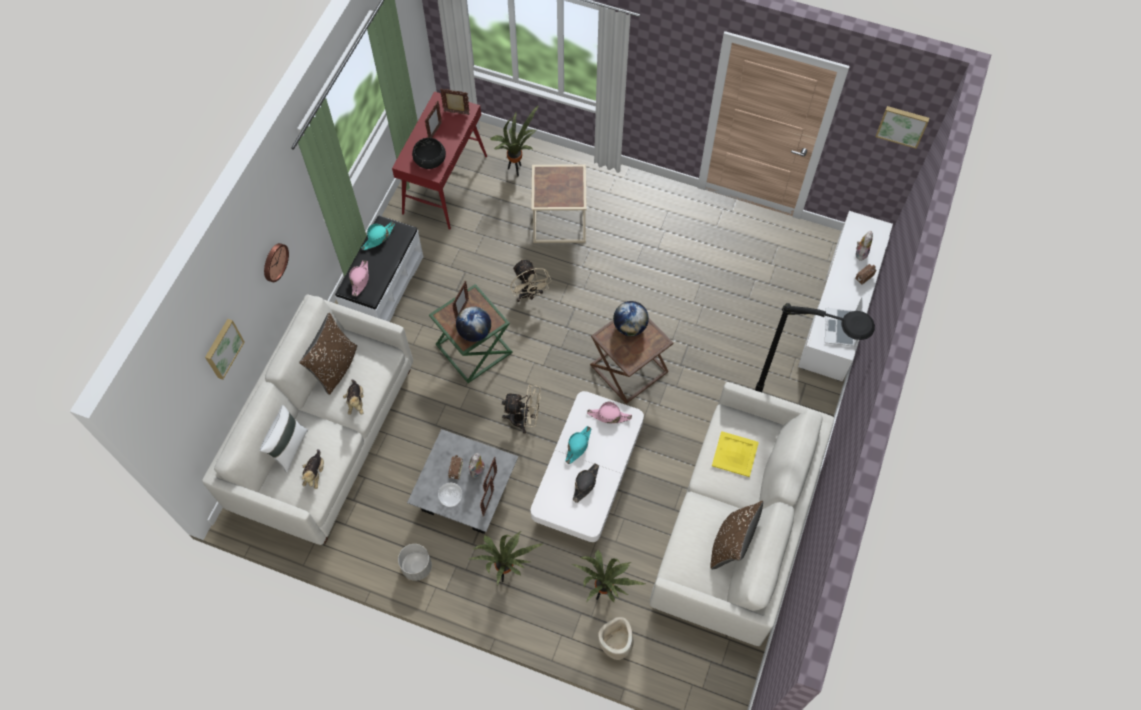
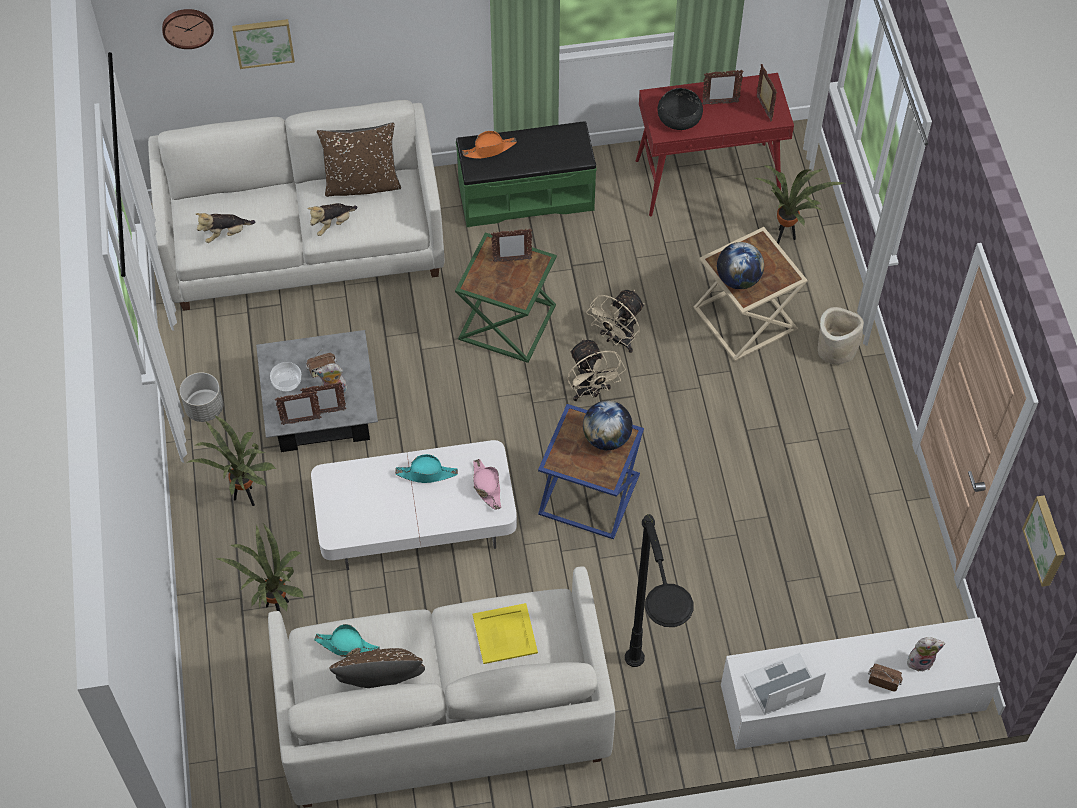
camera: 60 degrees right, 5 degrees down
(274, 262) = (394, 27): wall clock -> wall clock (187, 27)
(289, 448) = (241, 196): white pillow -> none
(360, 279) = (489, 149): pink hat -> orange hat
(378, 237) = (555, 137): turquoise hat -> turquoise hat (346, 646)
(384, 288) = (525, 196): white bench -> green bench
(474, 332) = (491, 287): globe -> globe (738, 279)
(524, 419) = (448, 419): beige fan -> beige fan (590, 391)
(585, 483) = (383, 505): black hat -> none
(616, 643) = (224, 653): beige planter -> beige planter (836, 349)
(629, 370) = (587, 495): brown side table -> blue side table

